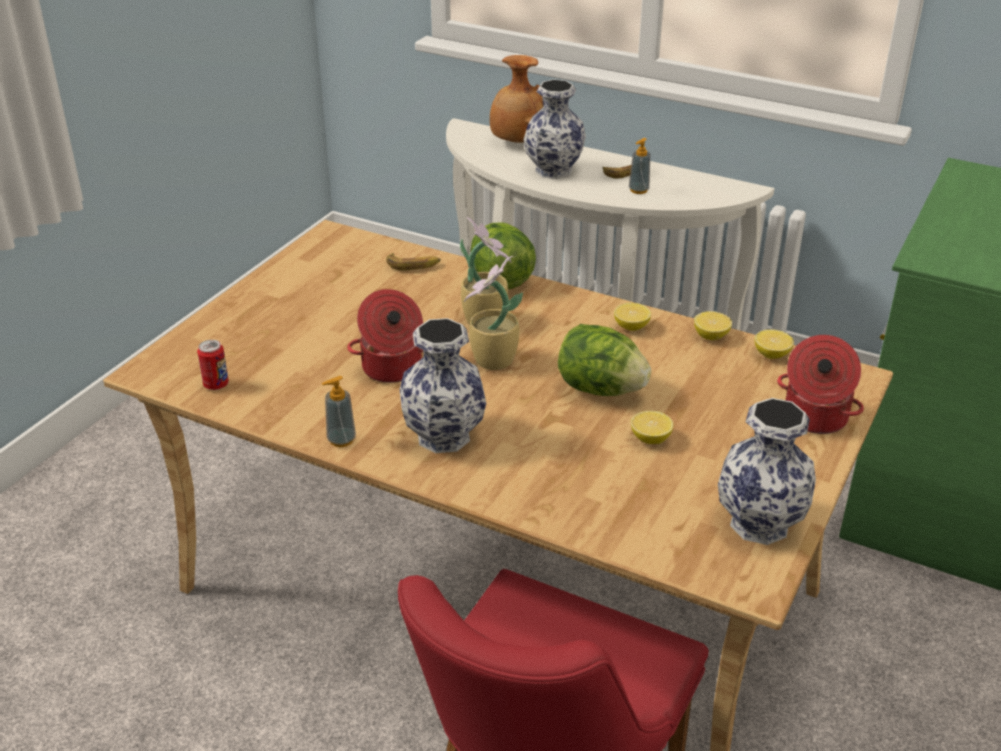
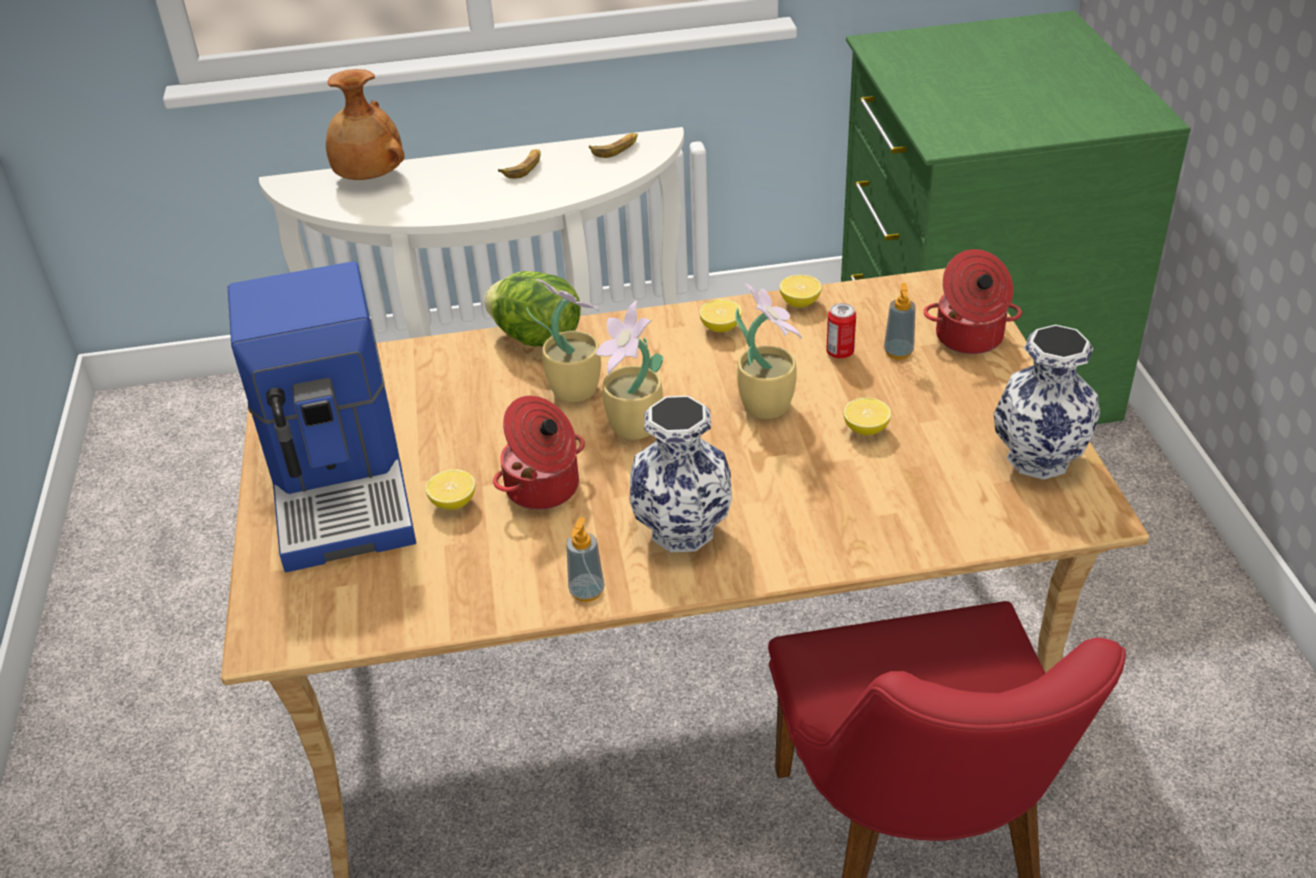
camera: 35 degrees left, 5 degrees up
(216, 384) = (372, 608): can -> can (840, 352)
(286, 309) = (343, 483): none -> coffee machine
(413, 265) = (425, 365): banana -> banana (616, 148)
(553, 171) = (447, 195): vase -> none
(600, 389) = (766, 404): lettuce -> potted plant
(638, 190) = (559, 181): soap dispenser -> soap dispenser (898, 352)
(771, 355) = (870, 296): lemon -> lemon (453, 503)

